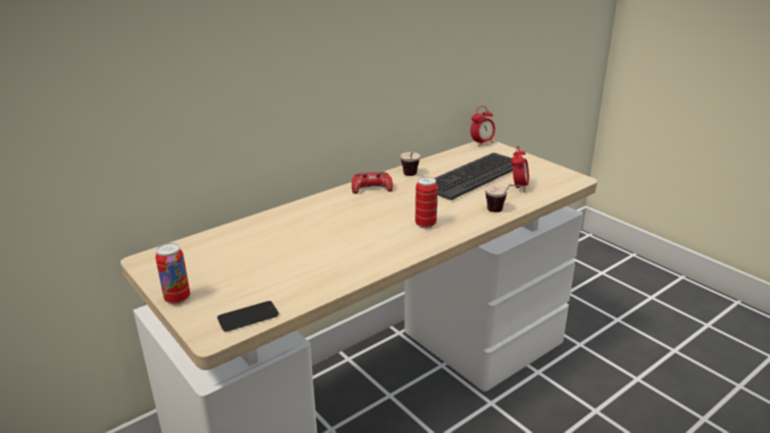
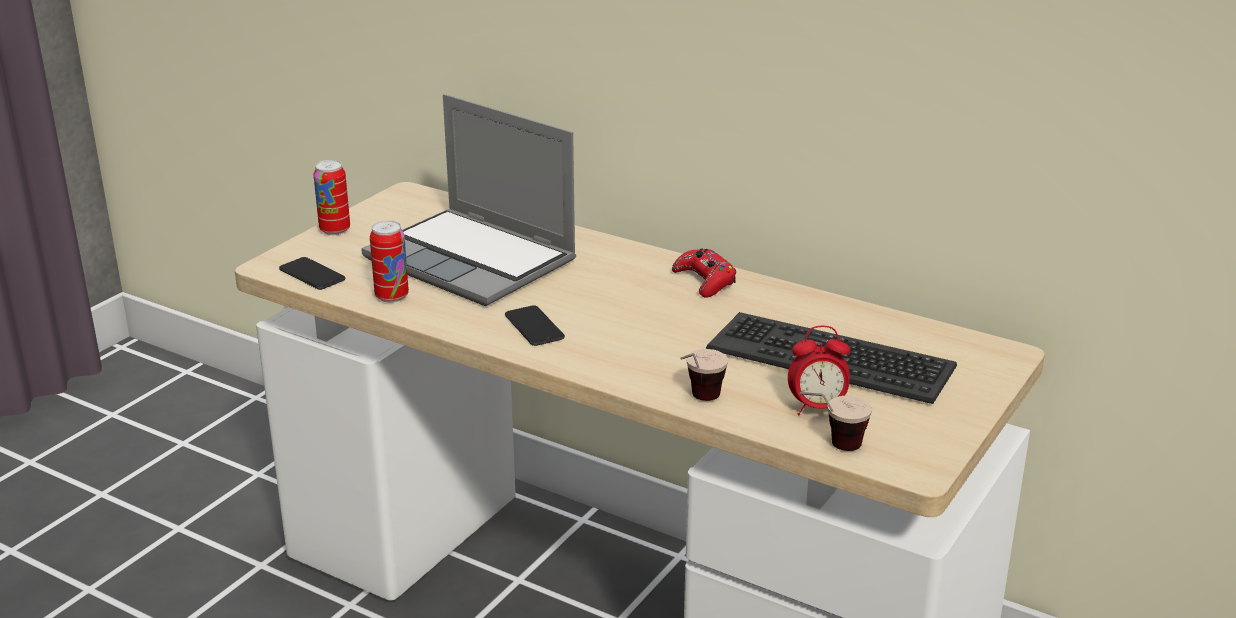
camera: 70 degrees right, 0 degrees up
(284, 249) = (474, 260): none -> laptop
(392, 243) = (534, 327): none -> phone
(410, 177) = (775, 304): cup -> cup (830, 447)
(425, 224) = (609, 342): can -> can (392, 296)
(482, 143) = (1004, 348): alarm clock -> none

